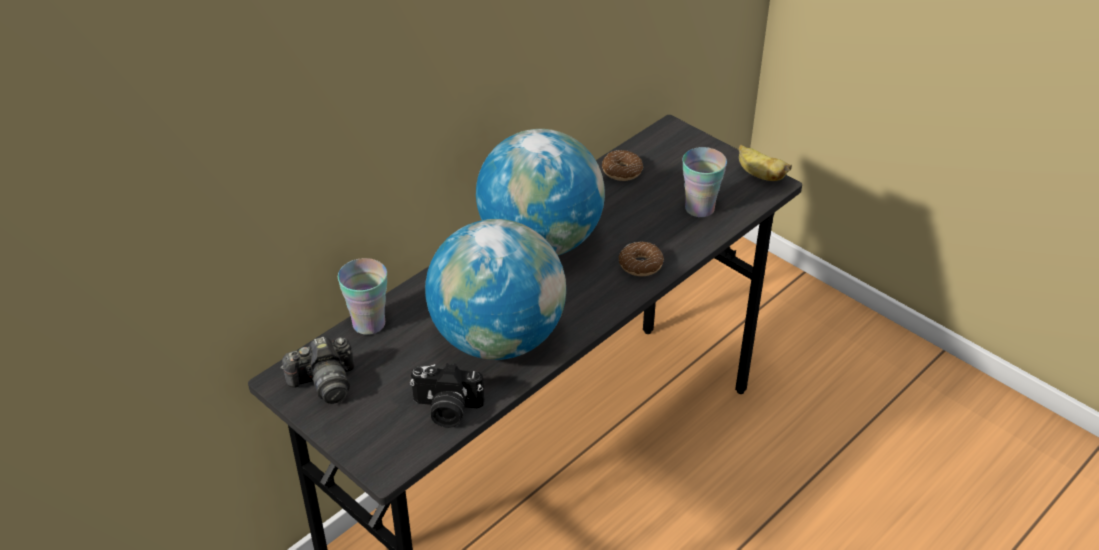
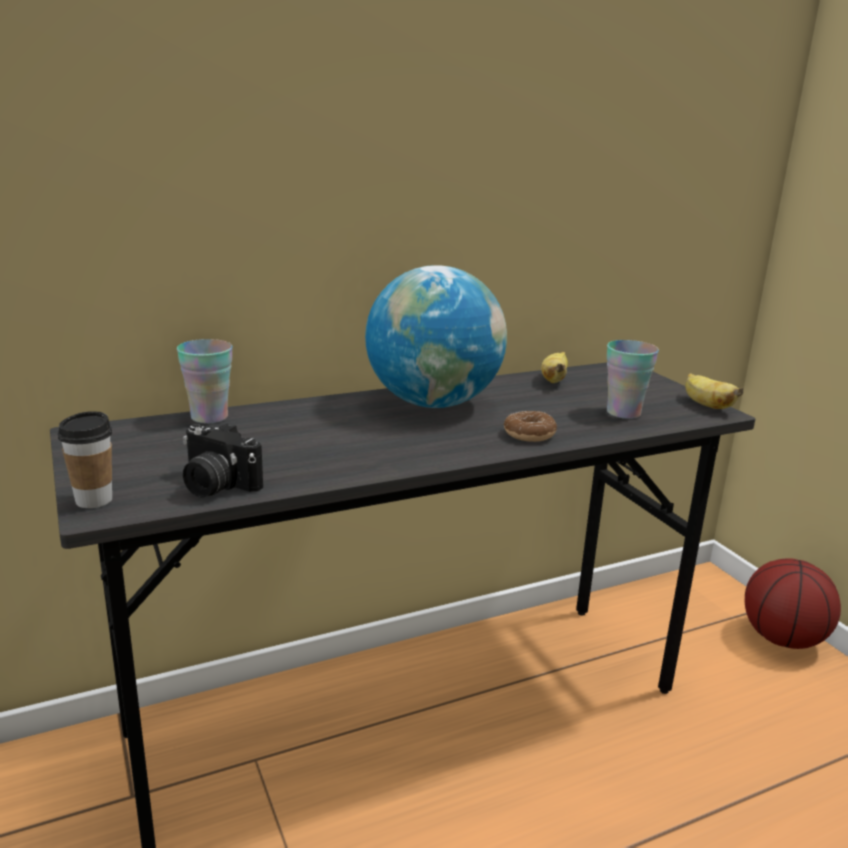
camera: 20 degrees right, 20 degrees down
(324, 383) = (118, 442): camera -> none
(371, 456) = (94, 500): none -> cup
(498, 339) = (326, 451): globe -> none
(622, 171) = (554, 380): donut -> banana
(820, 307) = (783, 638): none -> basketball

